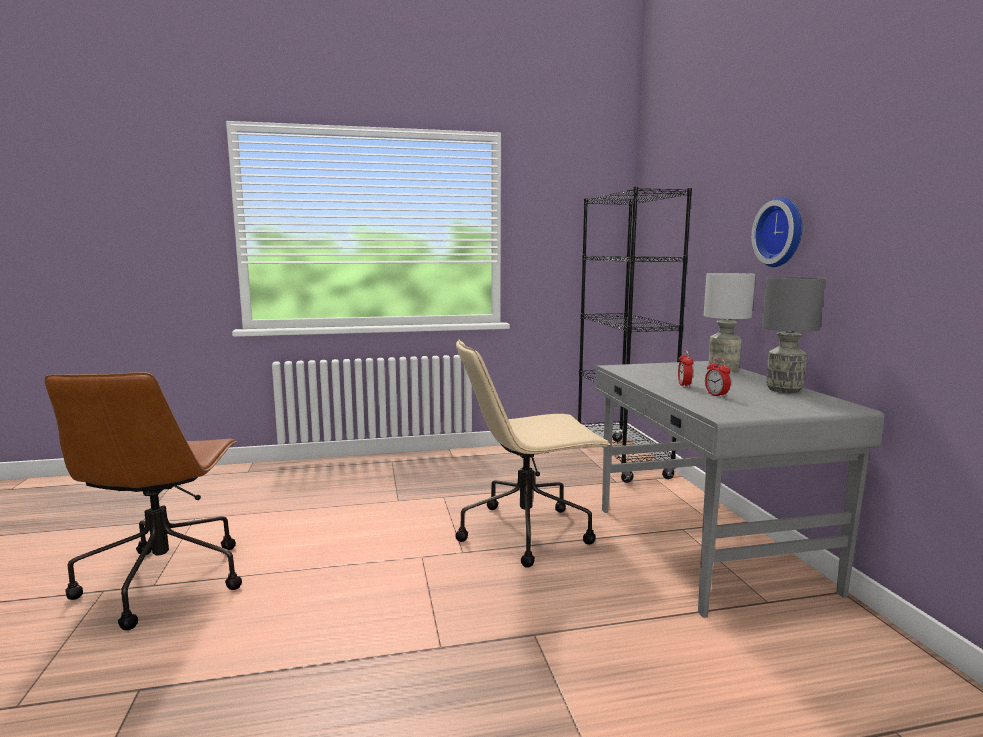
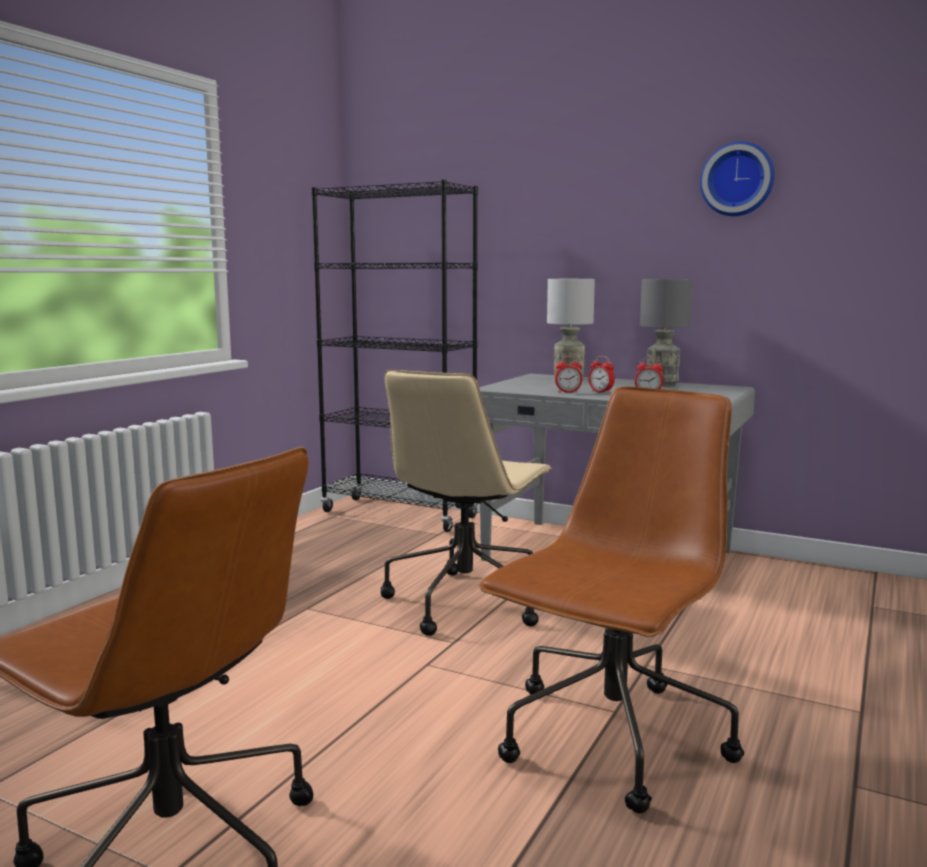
camera: 50 degrees left, 0 degrees up
(395, 661) = (612, 741): none -> brown office chair
(656, 380) = (568, 392): none -> alarm clock
(782, 232) = (614, 237): wall clock -> wall clock (737, 179)

